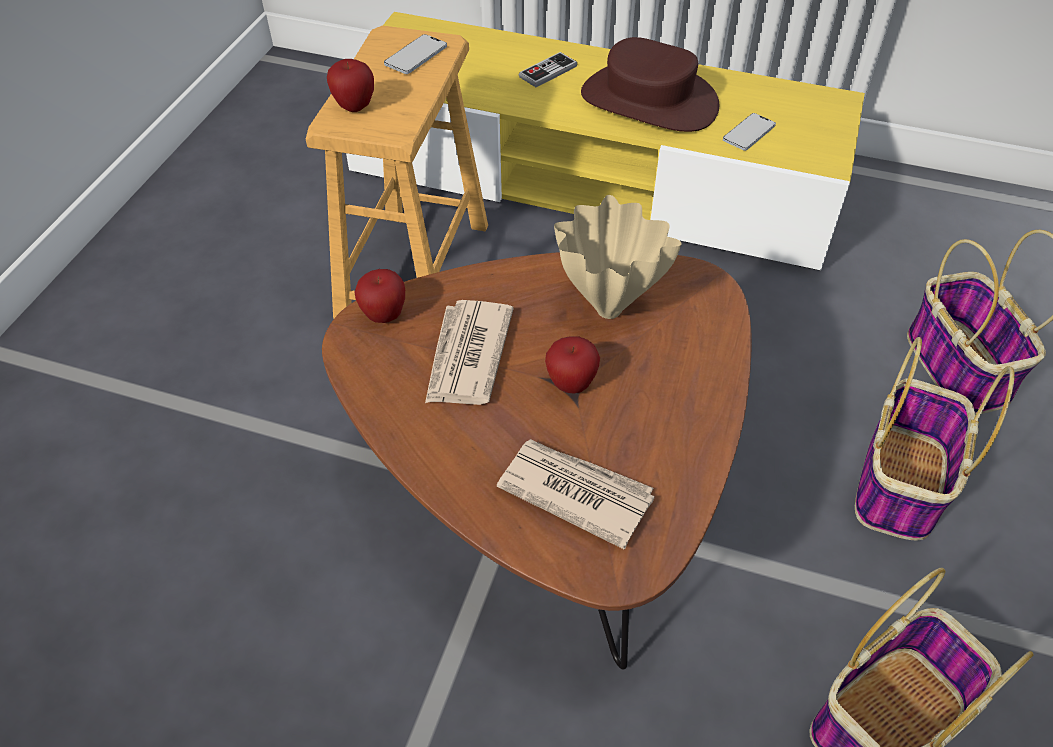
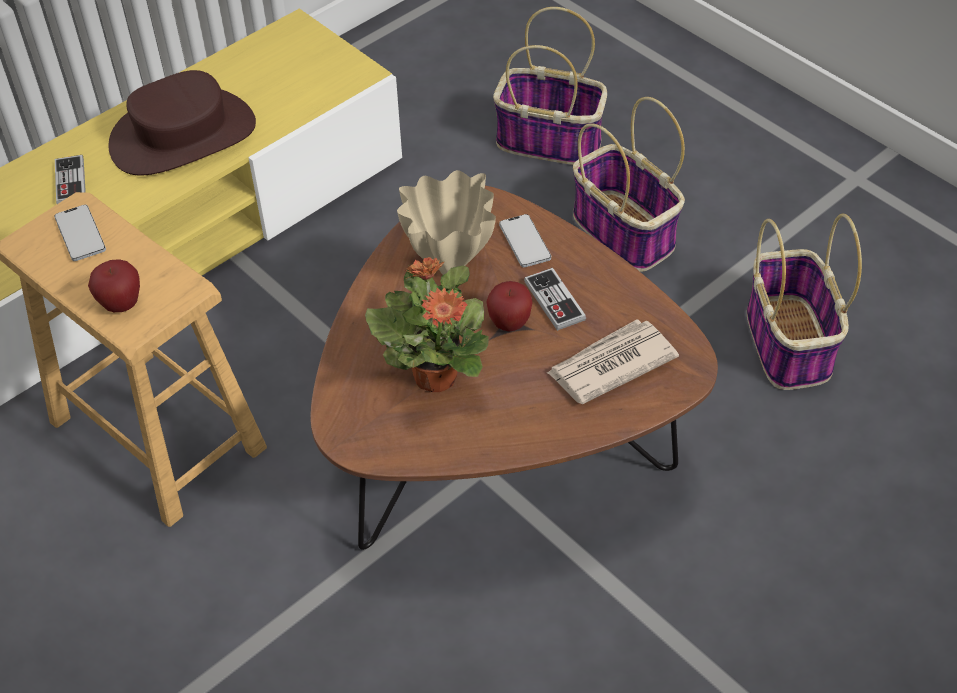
camera: 60 degrees left, 0 degrees up
(384, 315) = (347, 412): apple -> none
(467, 356) = (435, 375): newspaper -> potted plant
(629, 407) = (554, 301): none -> game controller
(749, 133) = (285, 98): phone -> phone (525, 242)

